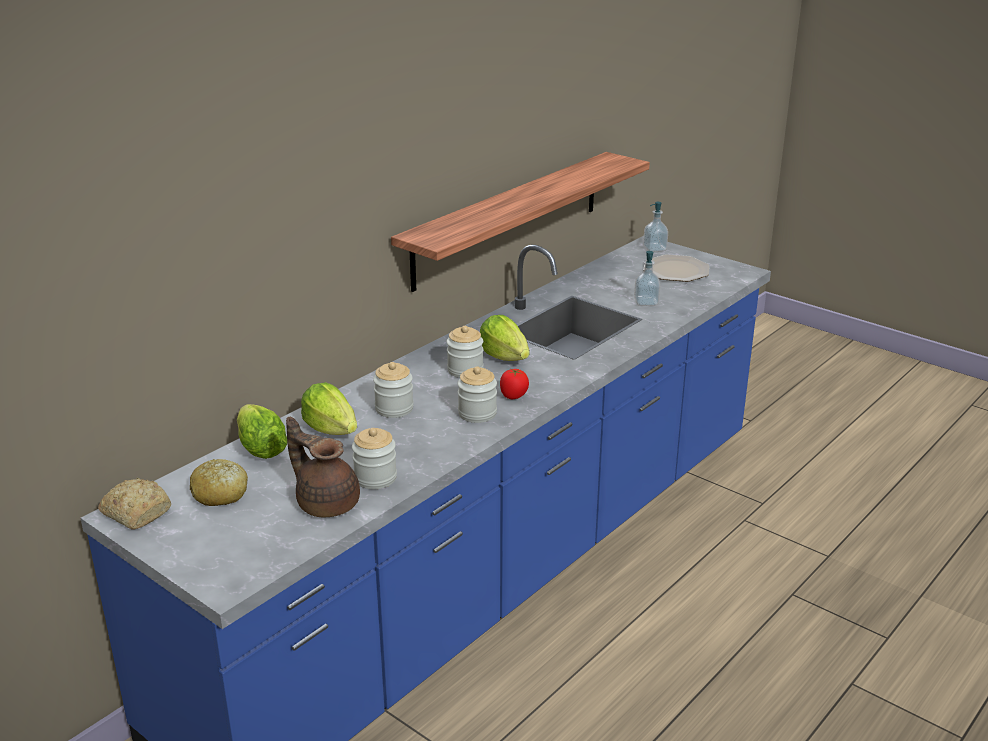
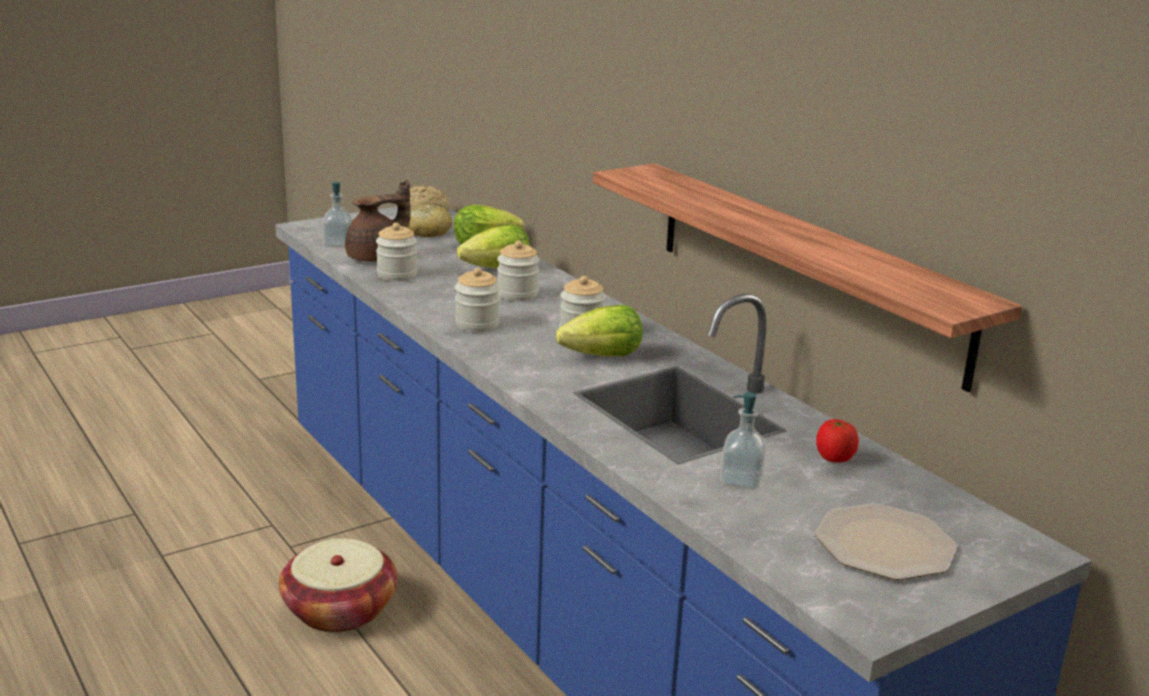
camera: 105 degrees right, 5 degrees down
(513, 396) = (501, 345): tomato -> tomato (834, 459)
(552, 695) = (340, 610): none -> basket
(654, 249) = (1004, 550): soap dispenser -> soap dispenser (338, 244)

